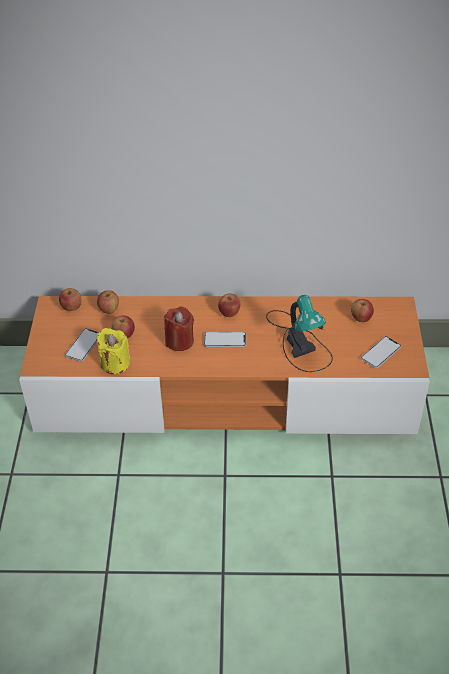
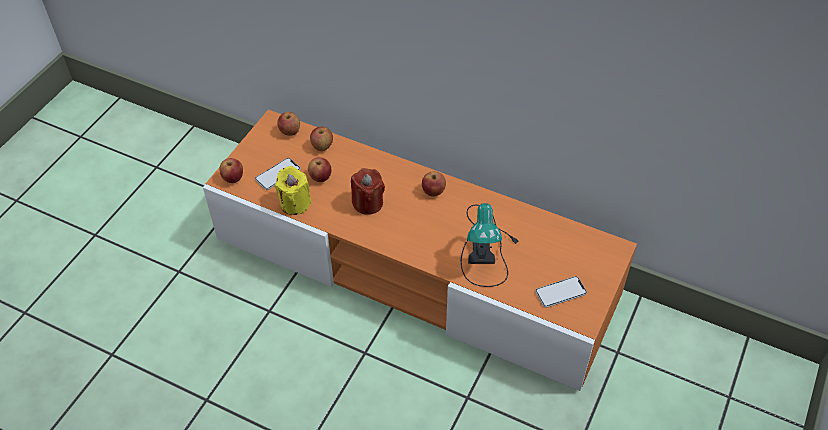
camera: 25 degrees right, 5 degrees up
(225, 340) = (411, 218): phone -> none
(361, 318) = (564, 247): apple -> apple (233, 178)

